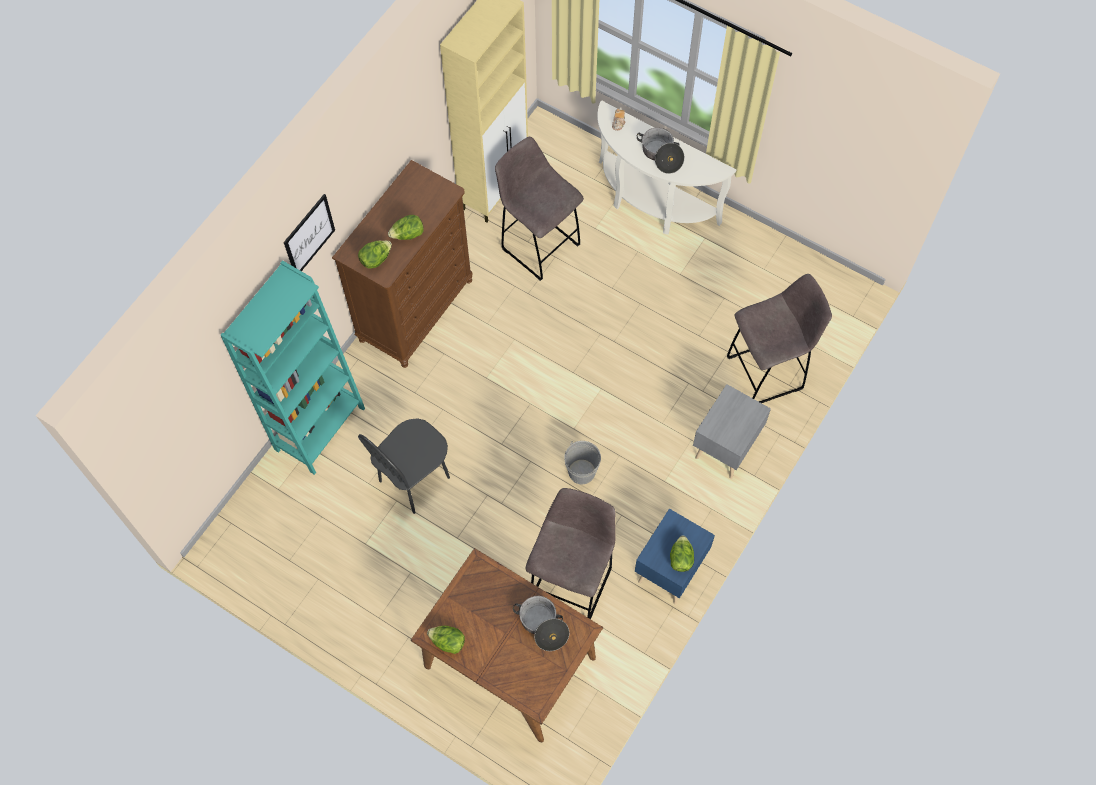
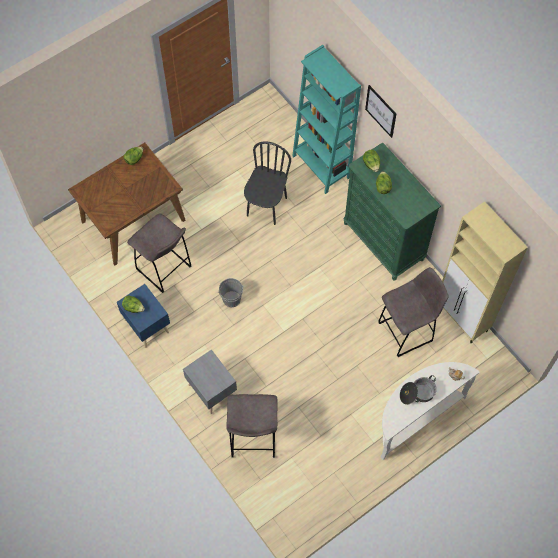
camera: 110 degrees right, 0 degrees up
(415, 479) = (266, 206): black chair -> black chair turned 45 degrees clockwise
(416, 310) = (384, 242): brown dresser -> green dresser
(542, 626) = (120, 207): cooking pot -> none

